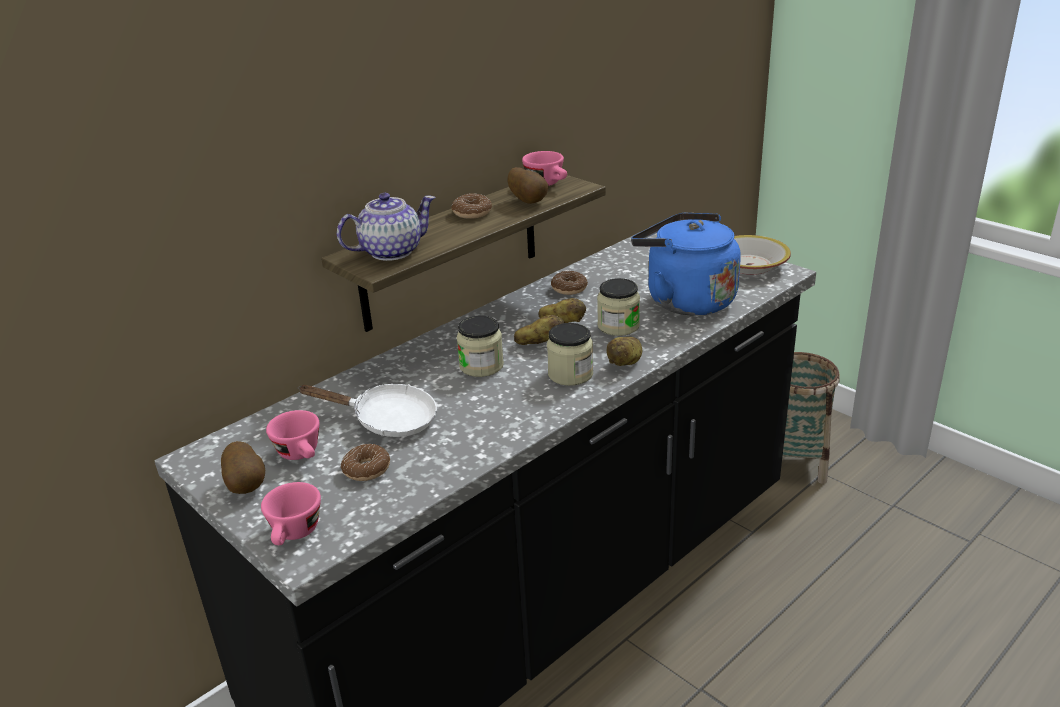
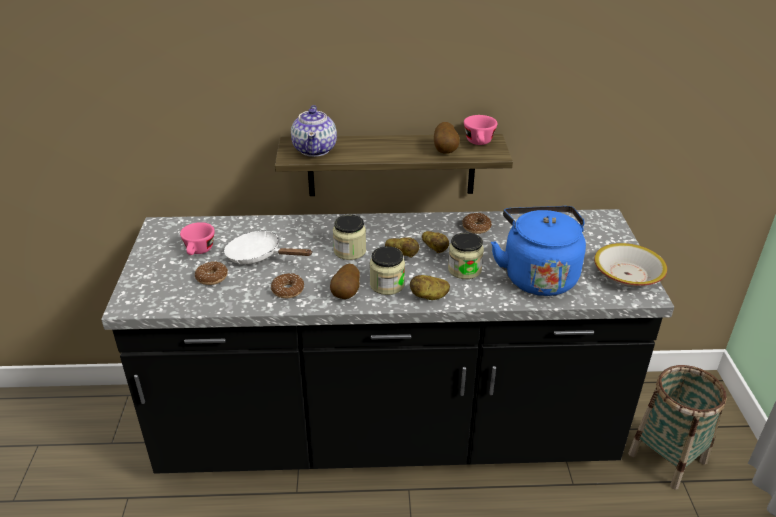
camera: 40 degrees right, 5 degrees up
(247, 486) = (157, 254): potato -> potato (346, 294)
(294, 534) = (138, 292): pink cup -> none
(387, 420) = (259, 256): white frying pan -> white frying pan turned 150 degrees clockwise
(390, 251) = (315, 149): teapot -> teapot turned 75 degrees clockwise
(472, 213) = (400, 143): donut -> donut (288, 290)

